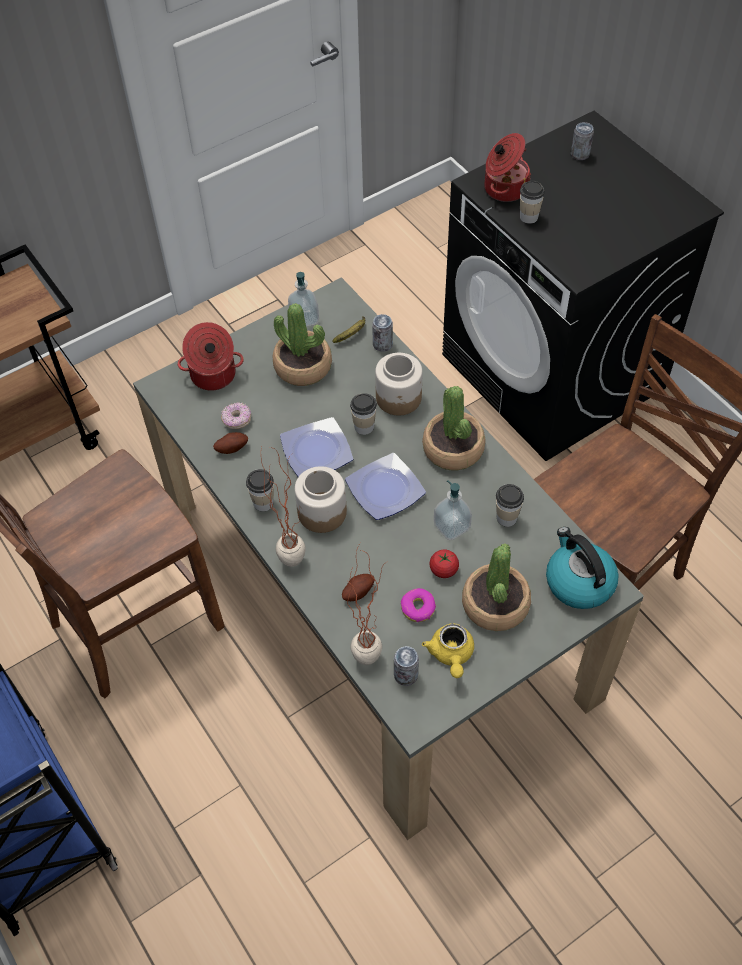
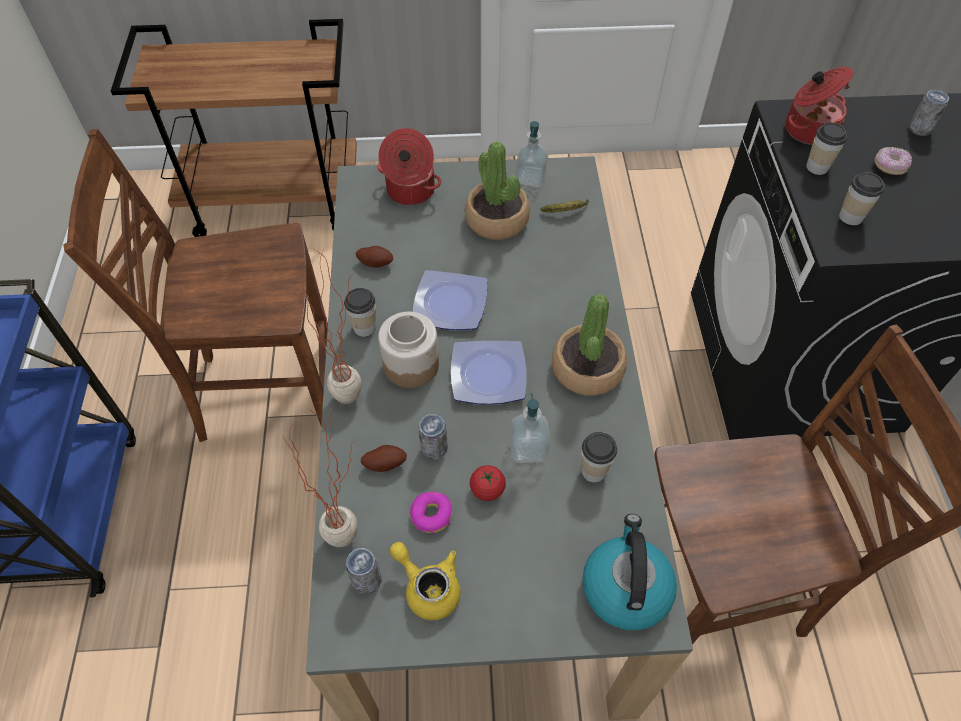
camera: 30 degrees right, 0 degrees up
(237, 420) = (400, 240): donut -> donut (889, 167)
(364, 426) = (513, 303): cup -> cup (851, 217)
(382, 344) = (588, 234): can -> can (434, 448)
(399, 398) = (568, 292): jar -> none
(451, 655) = (428, 587): yellow teapot -> yellow teapot turned 105 degrees clockwise
(495, 604) = (515, 559): potted plant -> none

